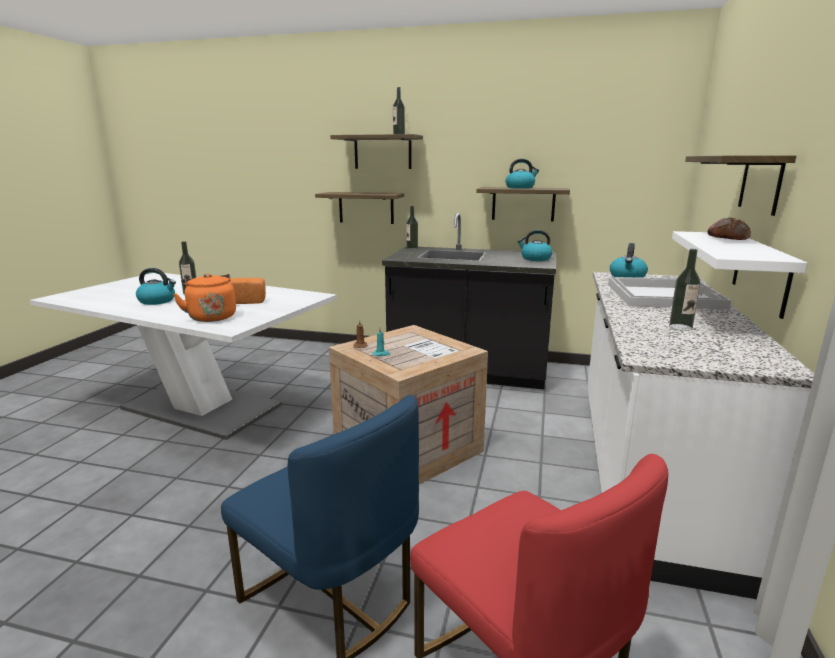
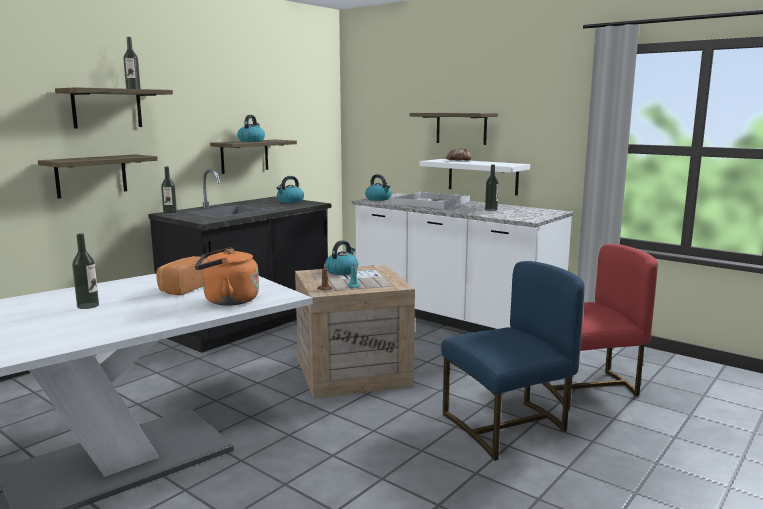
camera: 65 degrees left, 5 degrees down
(157, 301) = (96, 319): kettle -> kettle (342, 271)

